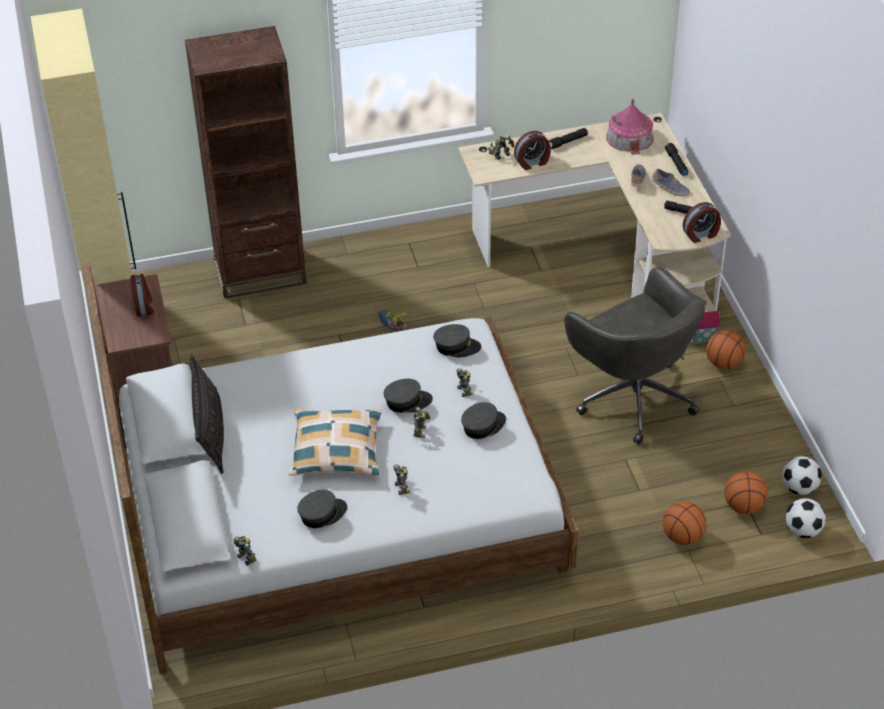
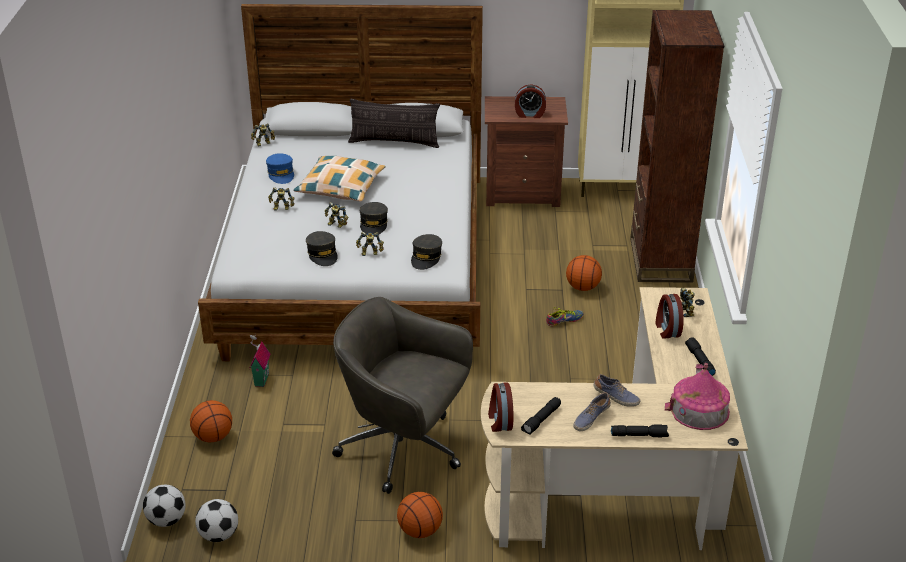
camera: 105 degrees right, 10 degrees down
(322, 514) = (281, 174): grey cap -> blue cap
(633, 396) = (404, 450): grey office chair -> grey office chair turned 45 degrees clockwise
(703, 341) = (461, 524): toy house -> toy house (260, 379)
(743, 506) = (222, 487): basketball -> basketball (582, 287)

